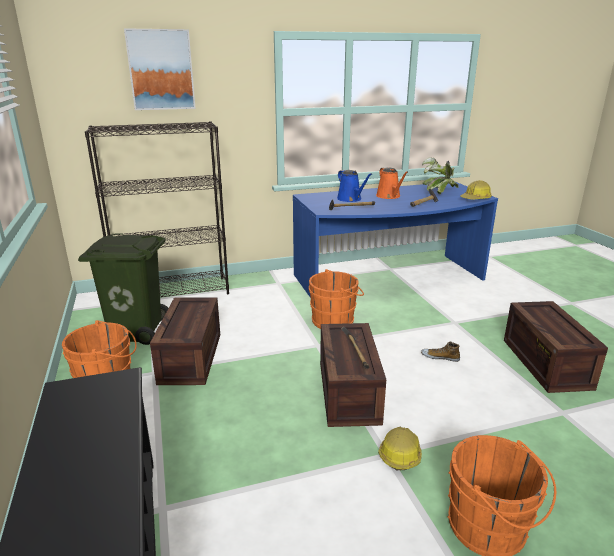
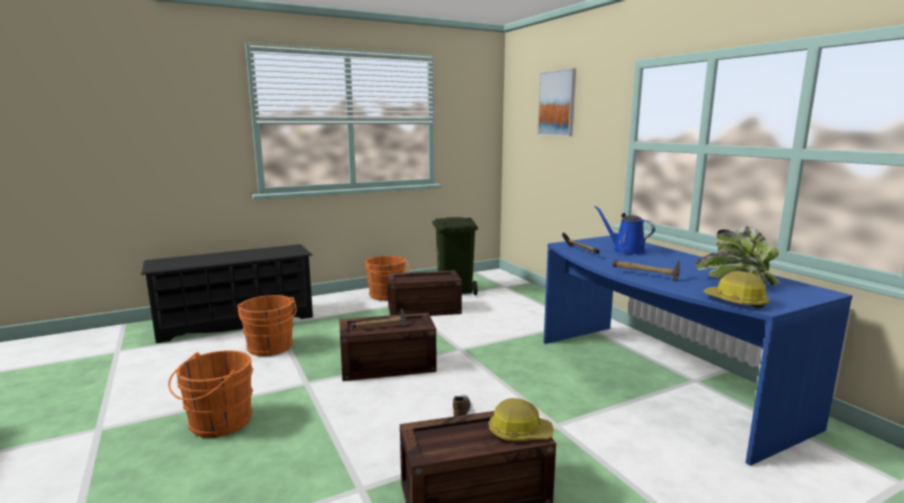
camera: 80 degrees right, 10 degrees down
(173, 292) = (523, 290): black bookcase -> none
(335, 321) = (513, 354): orange bucket -> orange bucket (270, 348)
(350, 199) = (626, 250): blue watering can -> blue watering can turned 90 degrees clockwise
(389, 196) = (667, 262): orange watering can -> none
(400, 454) = (306, 388): hard hat -> hard hat (519, 432)

